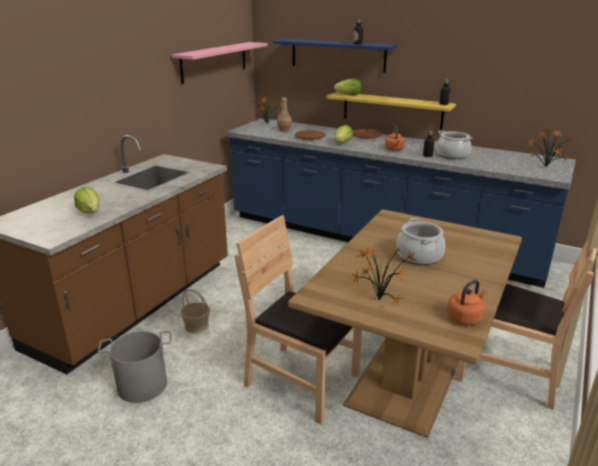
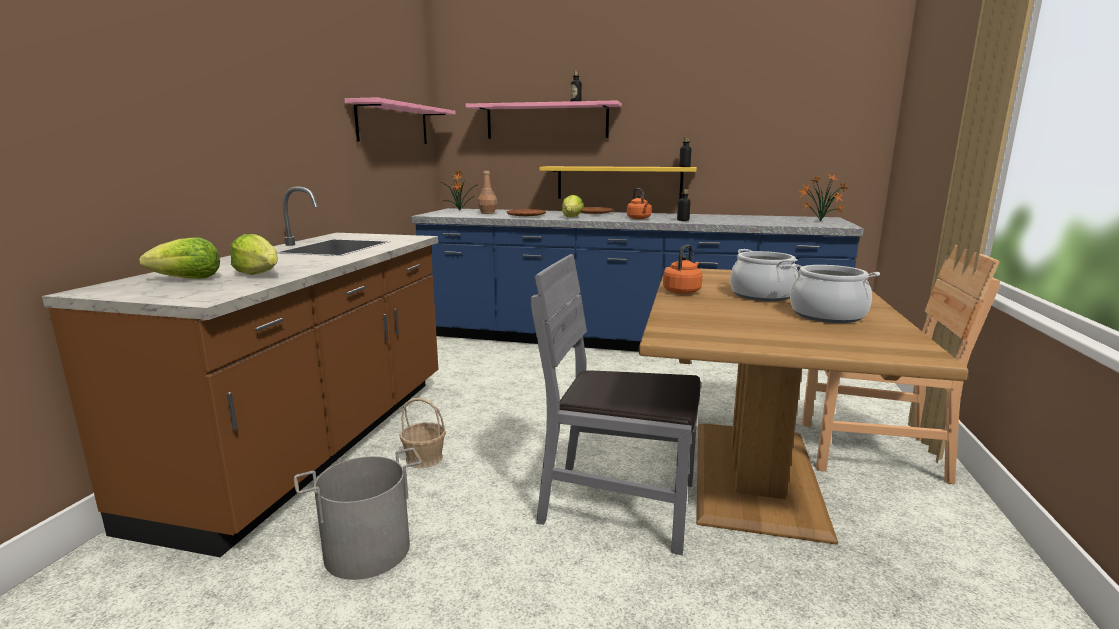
camera: 15 degrees left, 10 degrees down
(301, 381) = (619, 504): brown chair -> grey chair
(337, 55) = (547, 121): blue shelf -> pink shelf
(349, 95) = (567, 166): lettuce -> lettuce (188, 279)
(378, 299) = (762, 331): potted plant -> none
(452, 155) = (710, 219): cooking pot -> cooking pot (827, 315)
(465, 317) = (895, 336): orange kettle -> orange kettle (682, 291)

